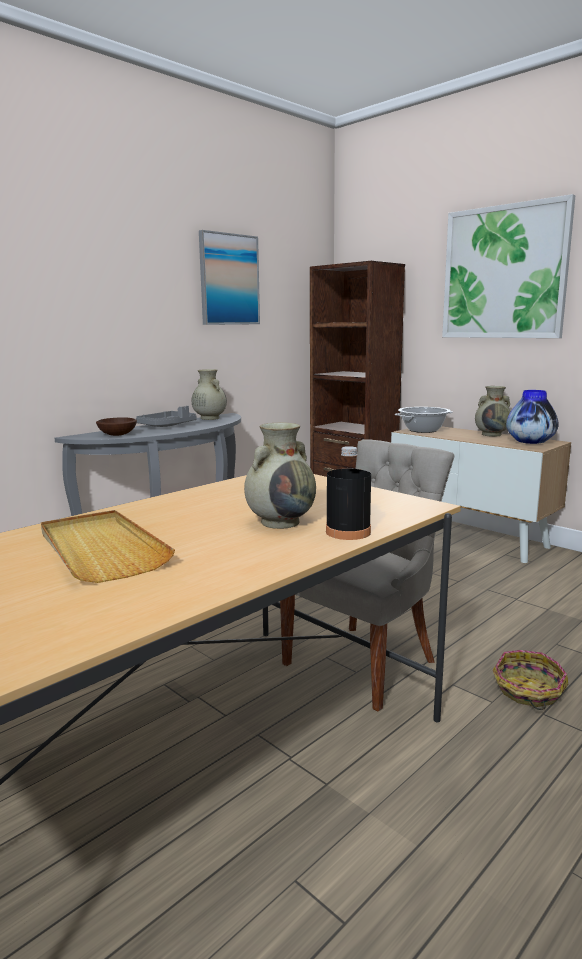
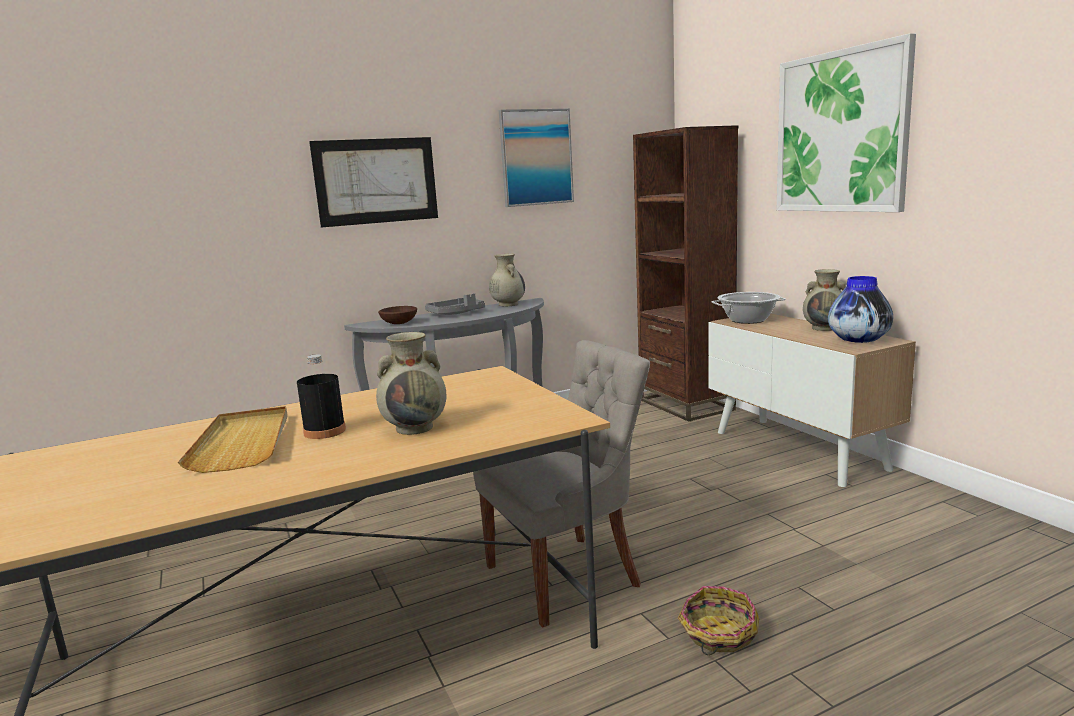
camera: 20 degrees right, 0 degrees up
(86, 288) = (376, 181): none -> picture
(348, 532) = (458, 443): black bottle -> black bottle (324, 431)

